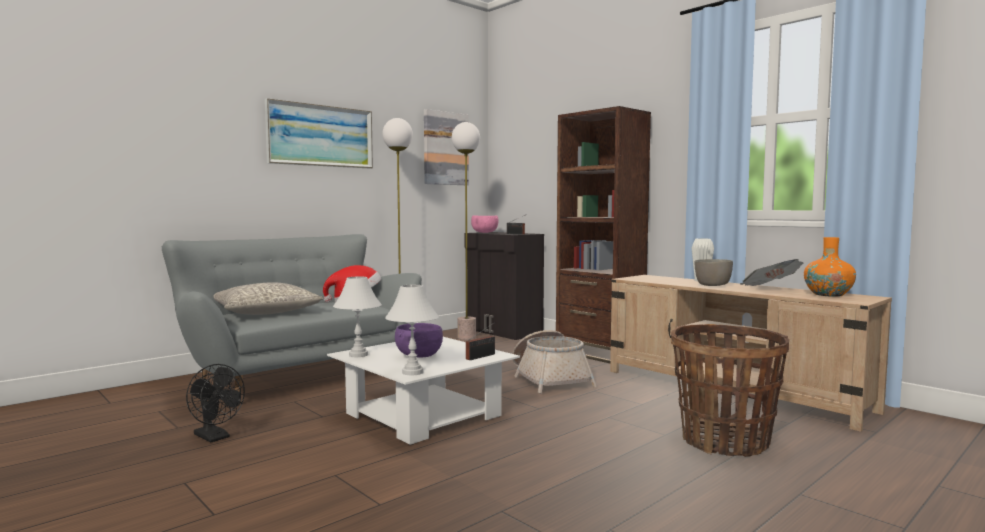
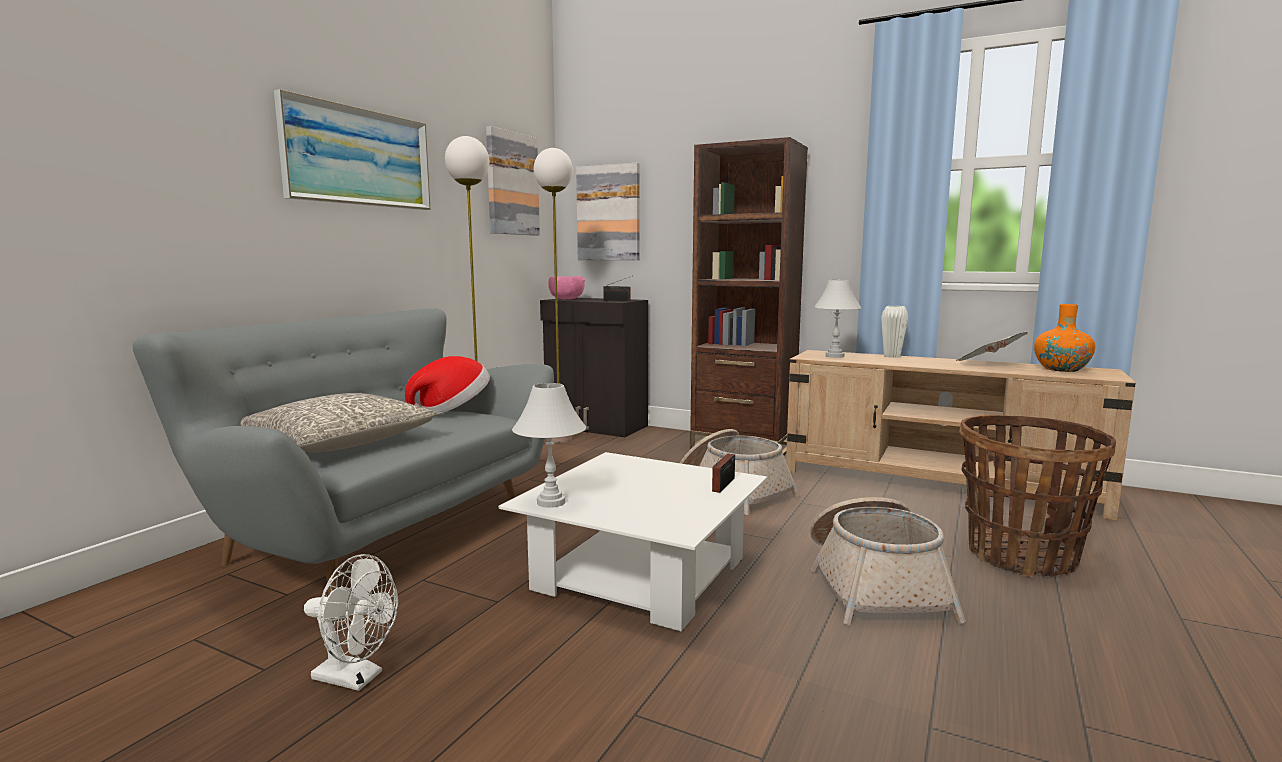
camera: 20 degrees left, 5 degrees up
(215, 437) = (356, 678): black fan -> white fan
(412, 372) = (678, 526): white table lamp -> white table lamp (835, 356)
(418, 355) = (639, 493): purple bowl -> none
(520, 167) = (609, 213): none -> picture
(575, 441) = (874, 585): none -> basket
(712, 285) = (921, 363): grey bowl -> none

